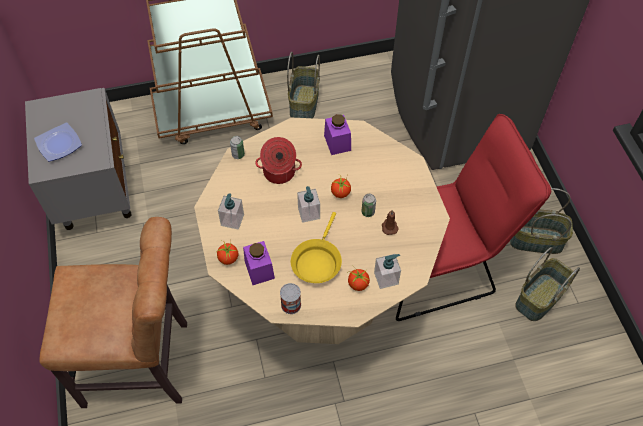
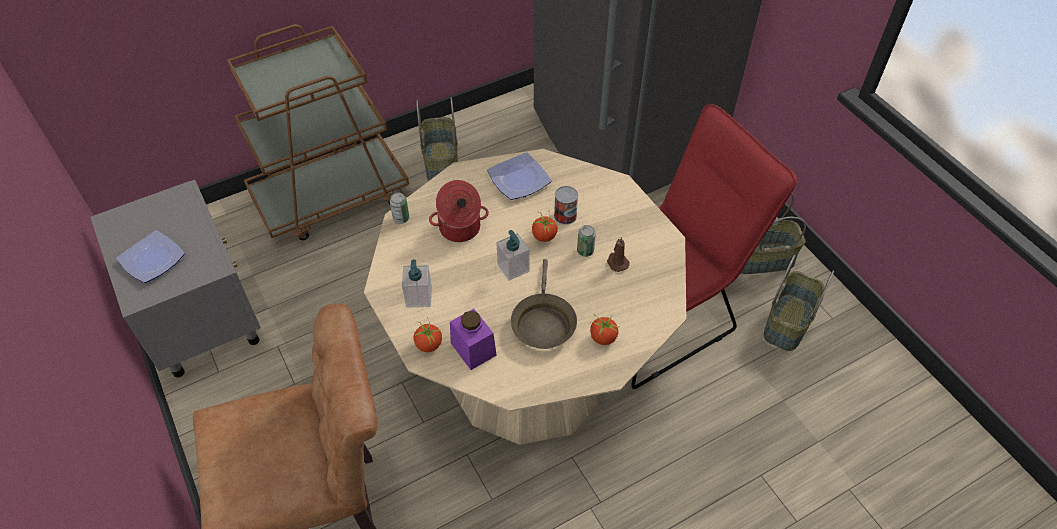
camera: 15 degrees left, 5 degrees down
(291, 305) = (528, 382): can -> can (565, 216)
(317, 261) = (543, 322): yellow frying pan -> brown frying pan
(337, 143) = (520, 180): purple jar -> plate
(386, 278) = (635, 323): soap dispenser -> none

